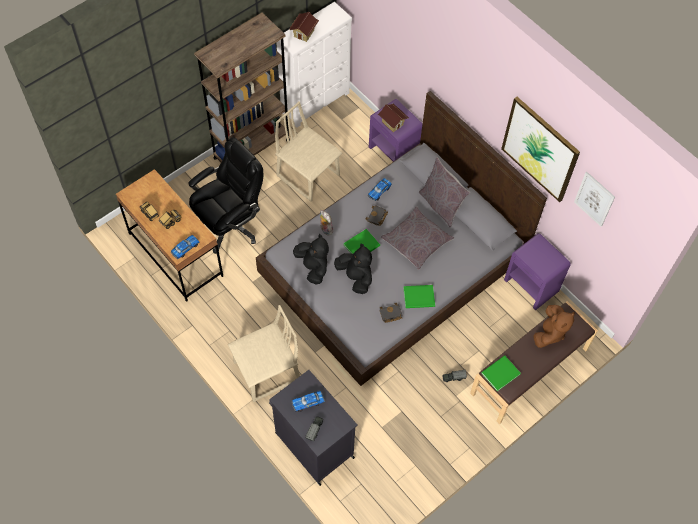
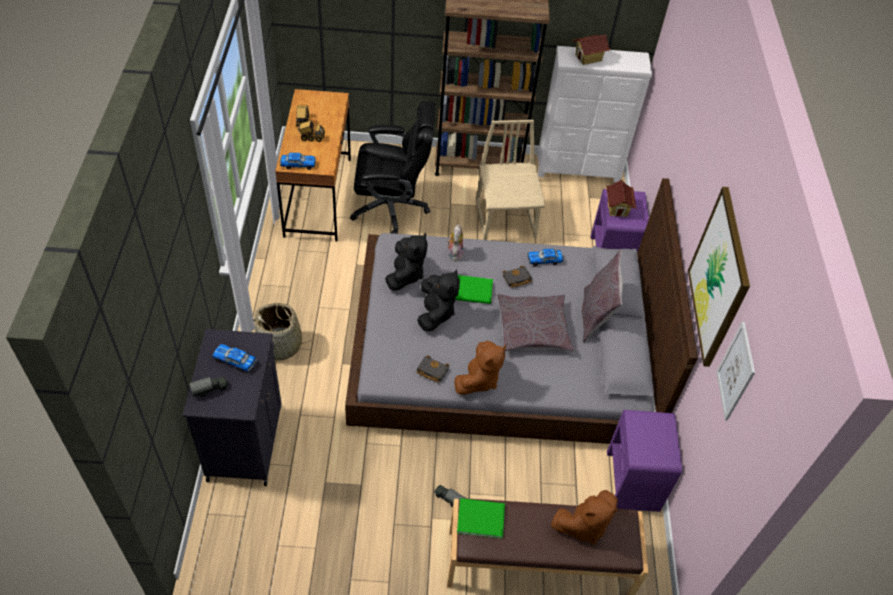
camera: 40 degrees right, 10 degrees down
(267, 372) = (280, 345): beige chair -> basket
(420, 298) = (479, 379): green book -> brown plush toy

